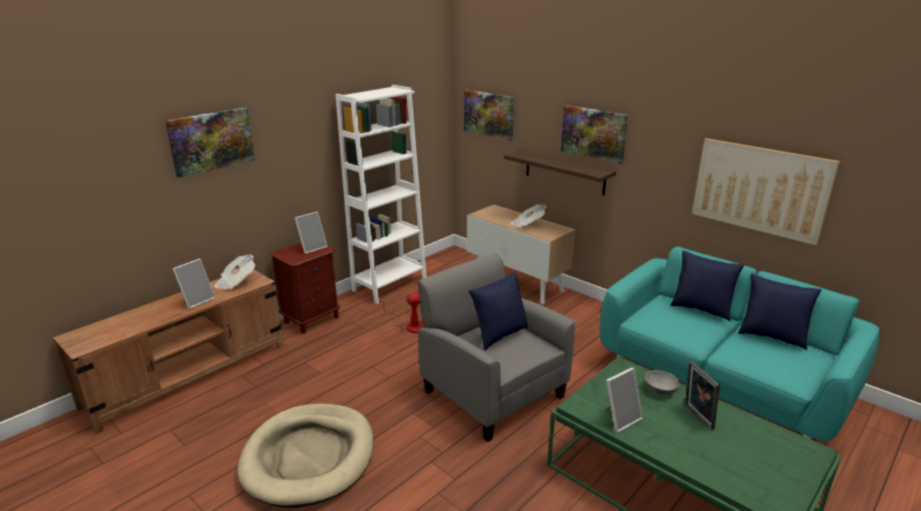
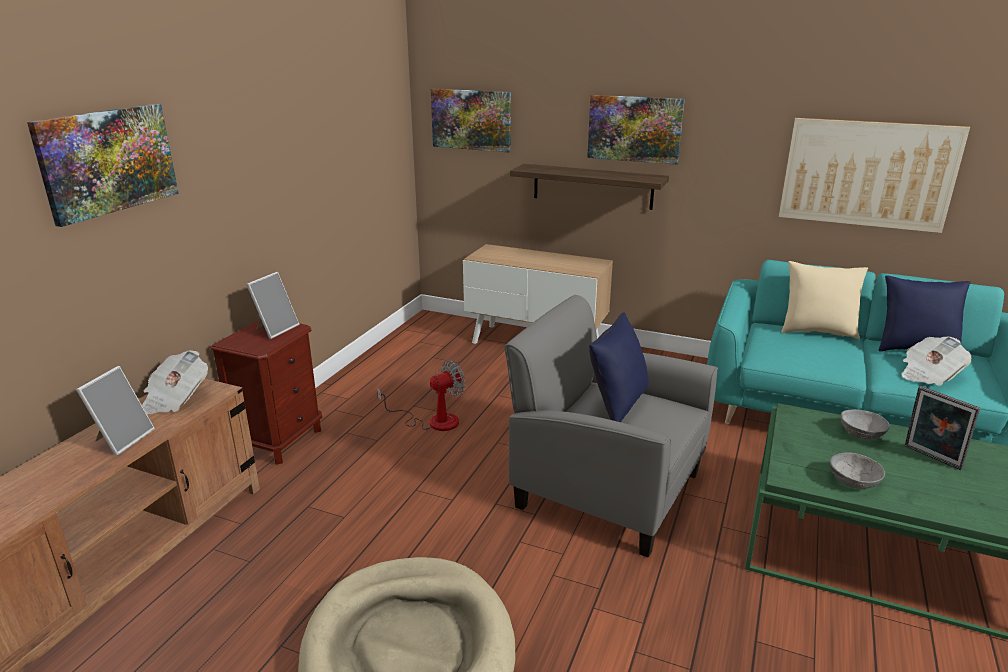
camera: 20 degrees left, 0 degrees up
(389, 285) = (368, 373): white bookcase -> none
(527, 224) = (551, 262): newspaper -> newspaper (929, 375)
(620, 418) = (852, 481): picture frame -> grey bowl
(701, 309) = (817, 332): blue pillow -> beige pillow

